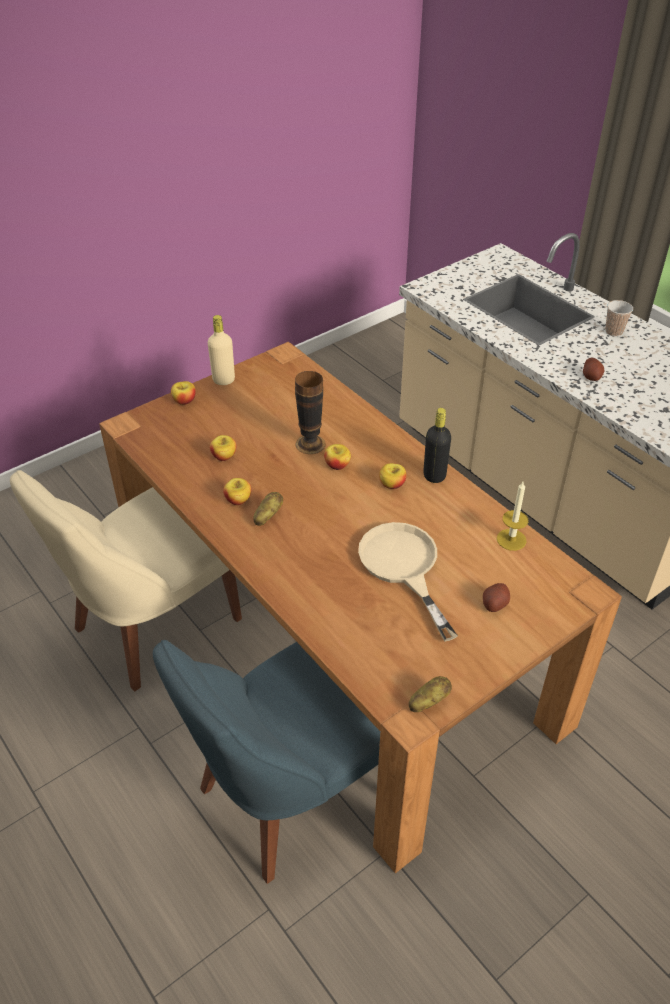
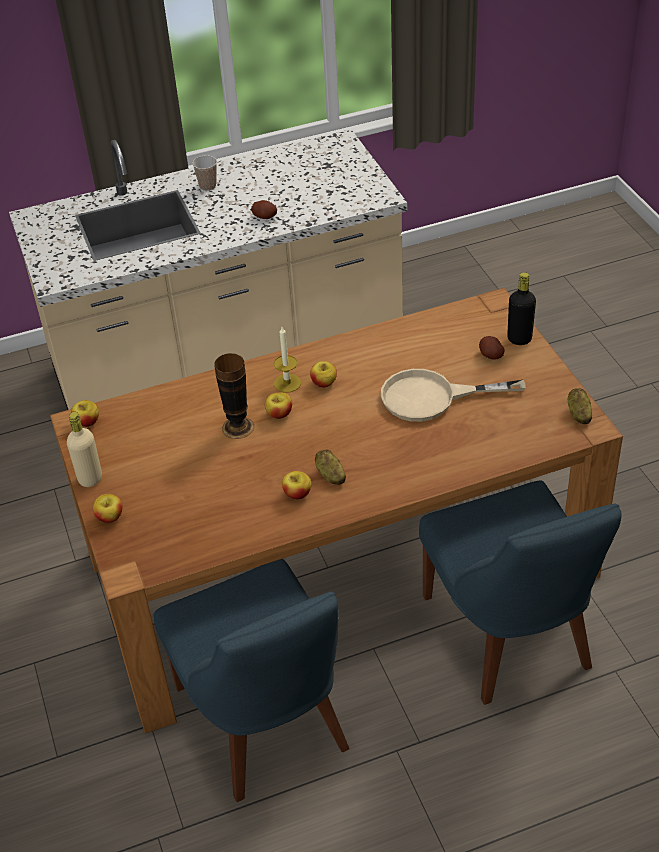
camera: 70 degrees left, 0 degrees up
(150, 627) = (265, 724): beige chair -> blue chair
(224, 456) = (224, 496): apple -> apple (87, 422)
(434, 475) = (324, 353): black bottle -> black bottle (519, 339)
(511, 539) = (423, 327): candle -> candle (287, 383)

